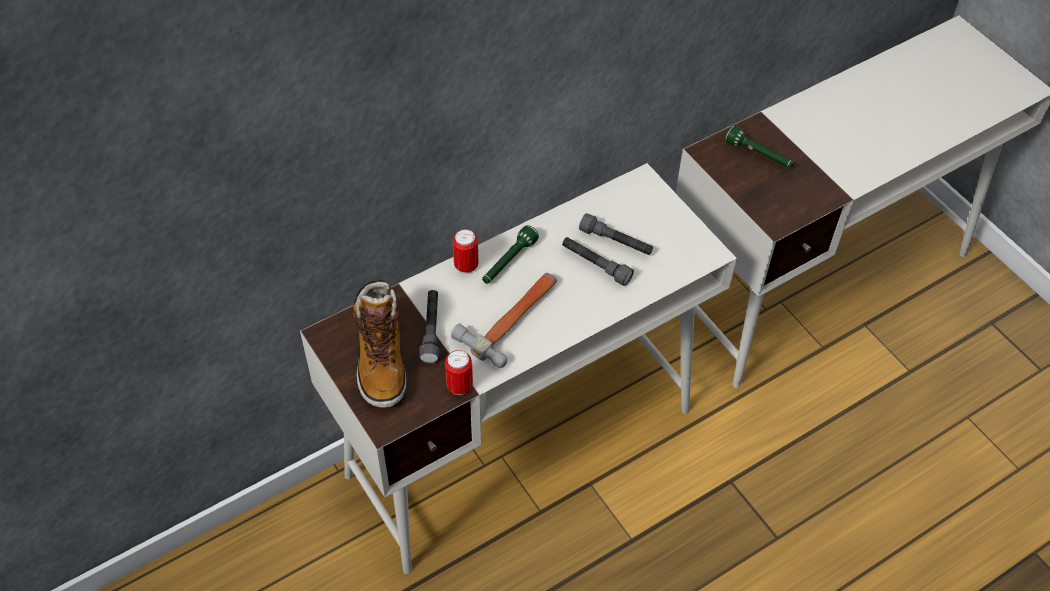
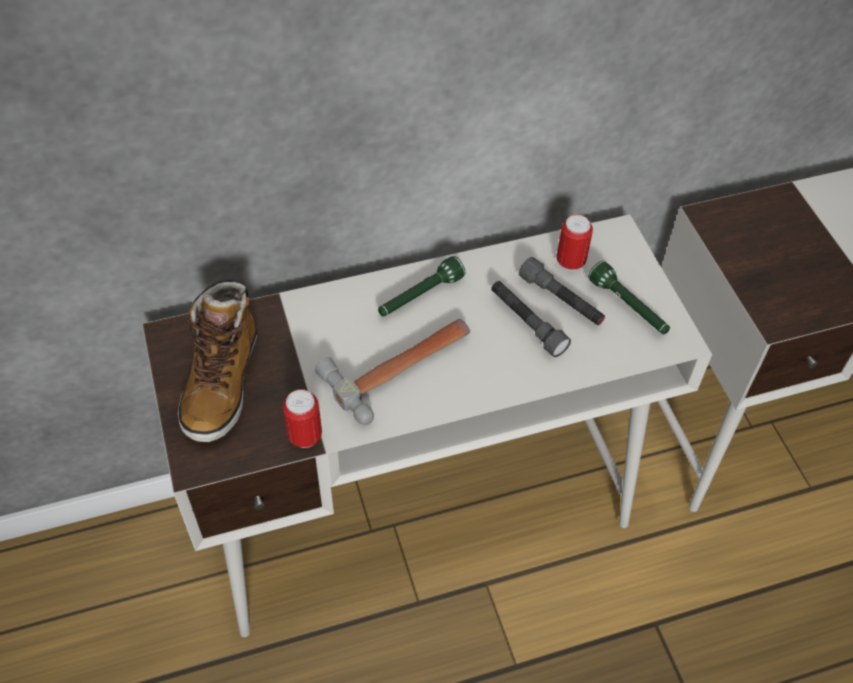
camera: 15 degrees right, 0 degrees up
(431, 330) = (296, 359): grey flashlight -> none
(466, 266) = (366, 290): can -> can (570, 262)
(758, 155) = (775, 233): green flashlight -> green flashlight (628, 307)

